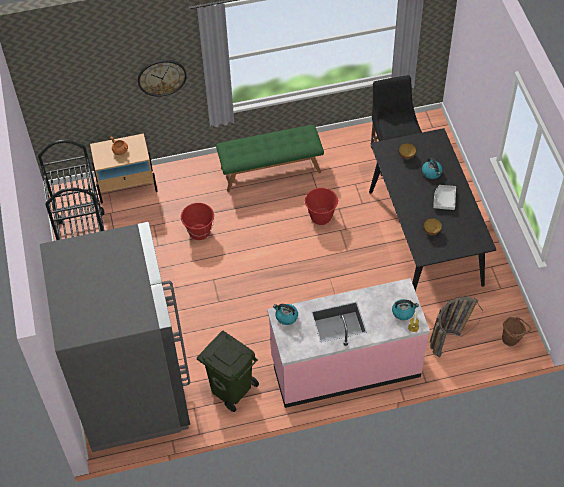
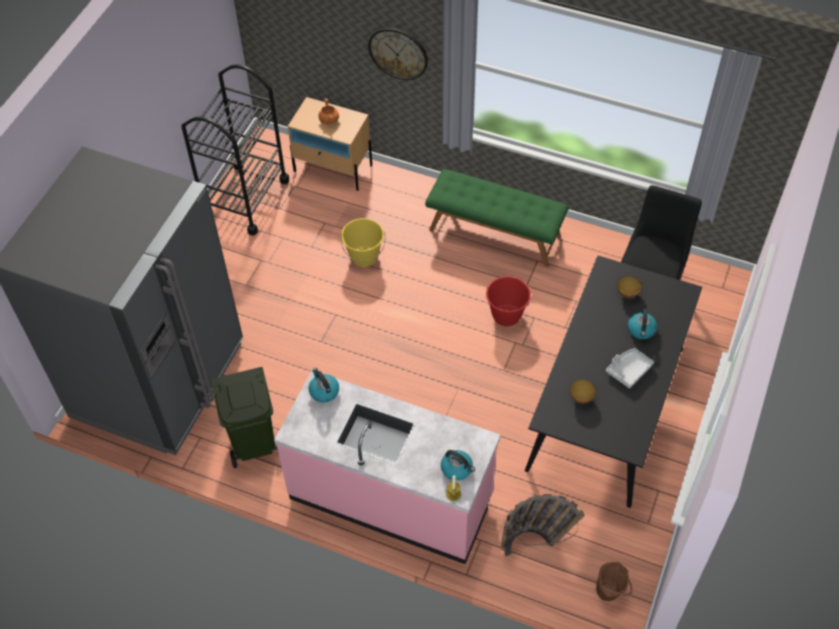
camera: 35 degrees right, 0 degrees up
(199, 232) = (364, 256): red bucket -> yellow bucket

